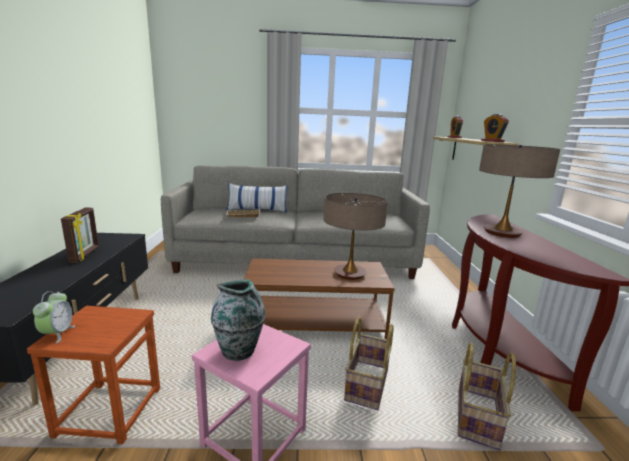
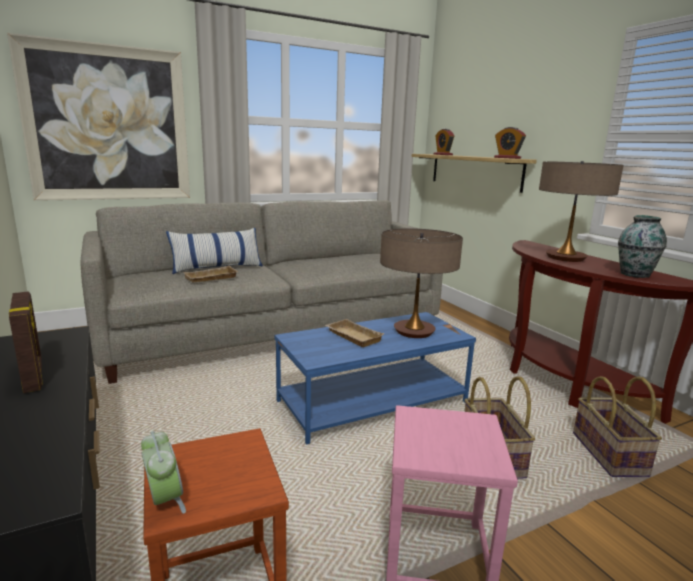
camera: 25 degrees left, 0 degrees up
(213, 114) = (108, 124): none -> picture
(239, 351) = (439, 444): vase -> vase (635, 274)
(299, 269) = (352, 337): none -> beige tray
(316, 321) = (373, 401): brown coffee table -> blue coffee table

